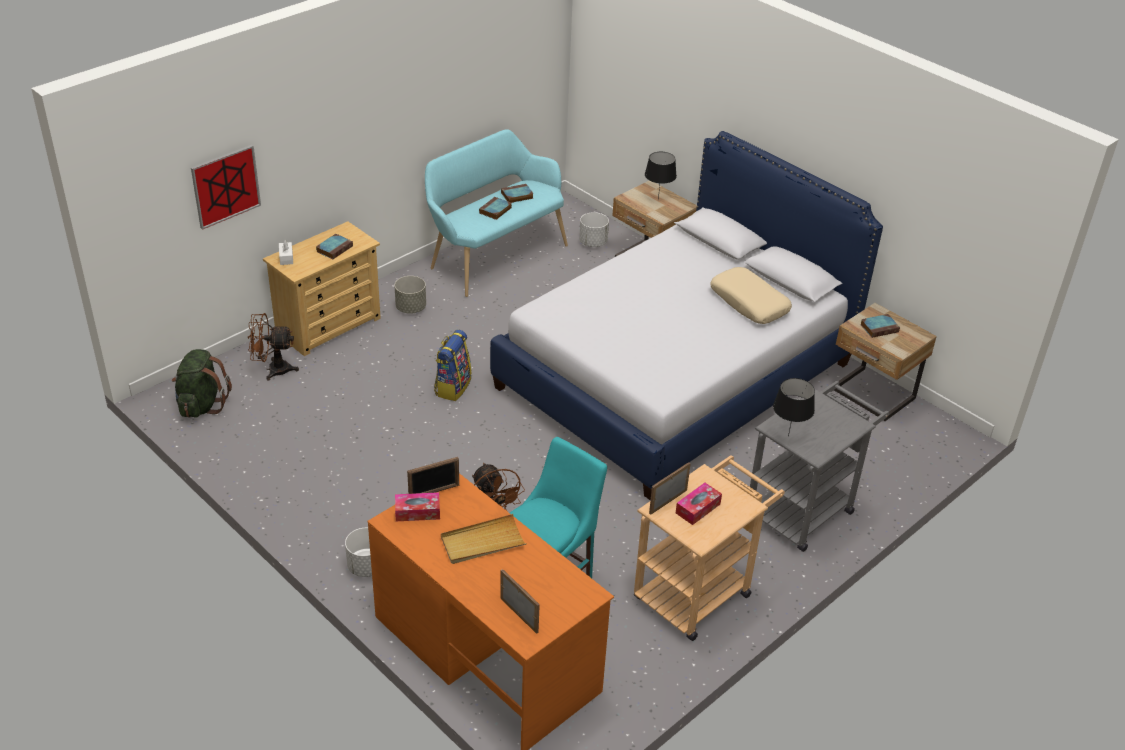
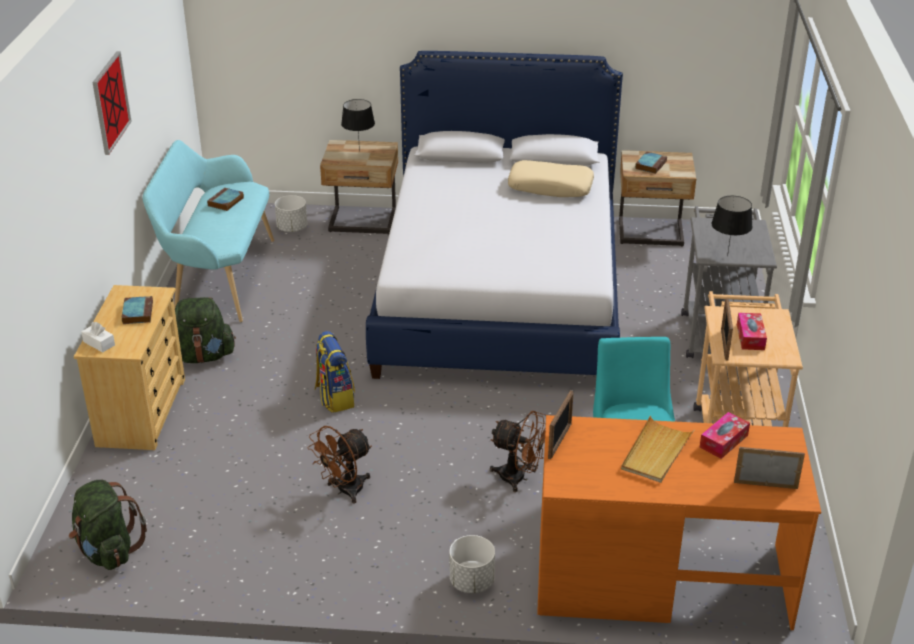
camera: 40 degrees left, 5 degrees down
(225, 186) = (32, 276): picture -> picture (110, 102)
(273, 369) = (139, 478): brown fan -> brown fan (344, 491)
(411, 308) = (202, 356): grey planter -> green backpack
(417, 512) = (572, 463): tissue box -> tissue box (723, 441)
(495, 211) = (224, 221): book -> none

